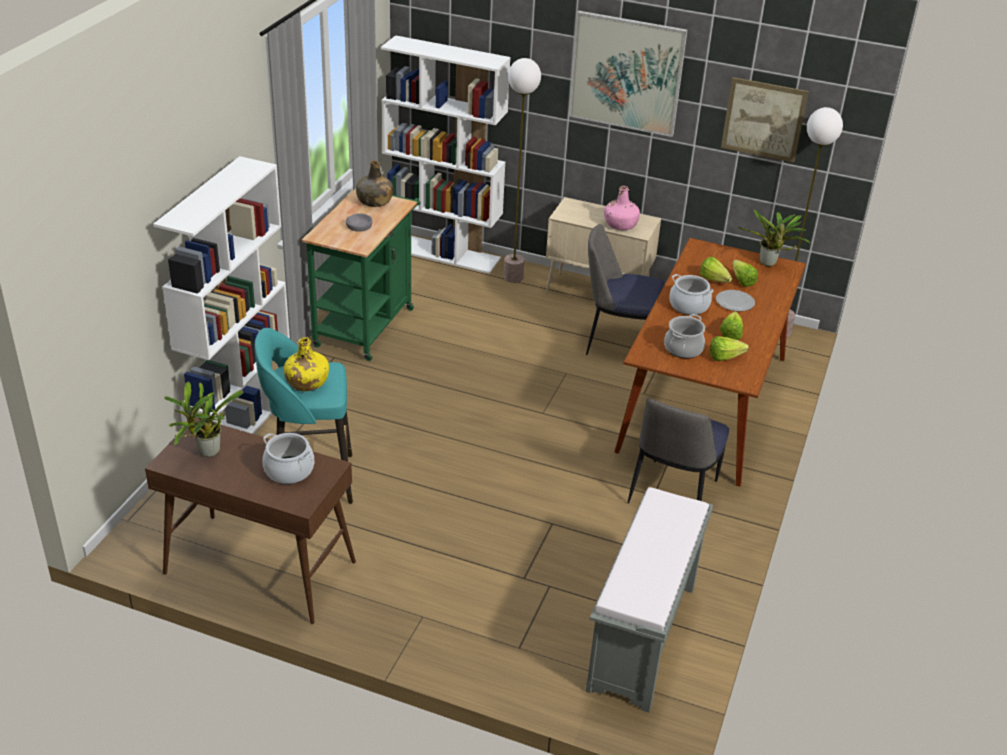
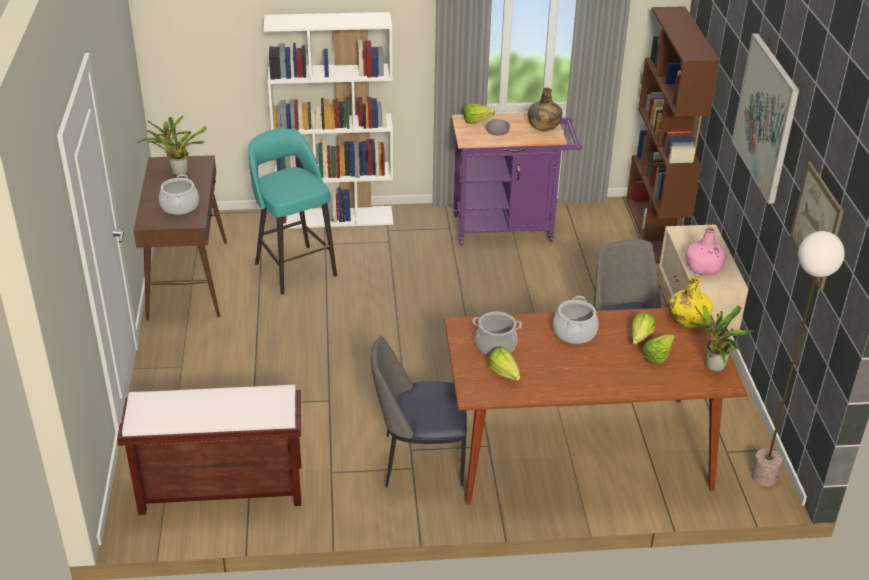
camera: 65 degrees right, 0 degrees up
(306, 382) = (286, 182): yellow bottle -> yellow bottle (687, 319)
(367, 323) = (509, 227): green cart -> purple cart
(443, 253) = (655, 230): white bookcase -> brown bookcase
(513, 277) = (662, 278): floor lamp -> none
(642, 639) = (220, 489): grey bench -> brown bench
(732, 332) = (553, 369): lettuce -> lettuce (479, 121)
(735, 302) = (612, 360): plate -> none

